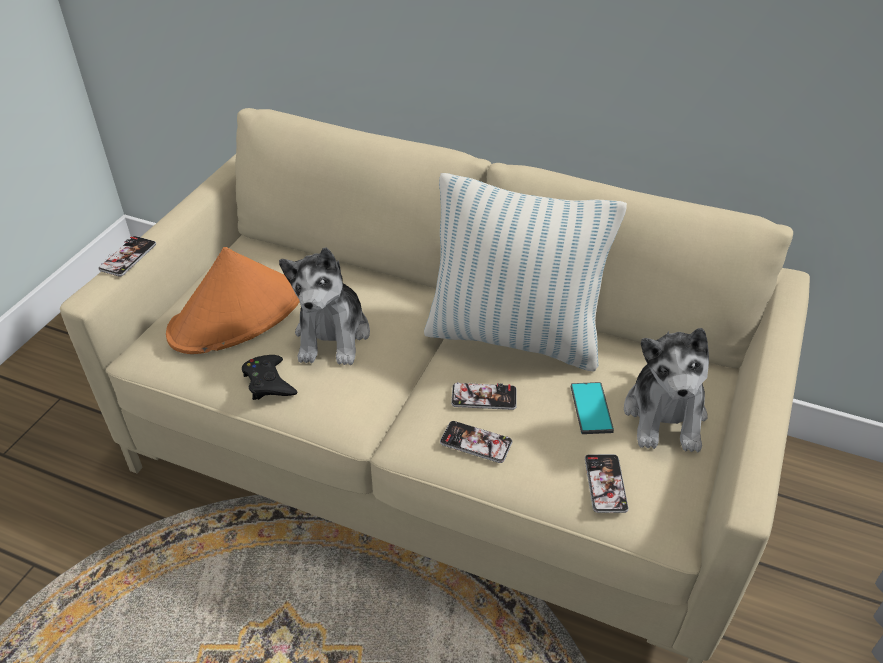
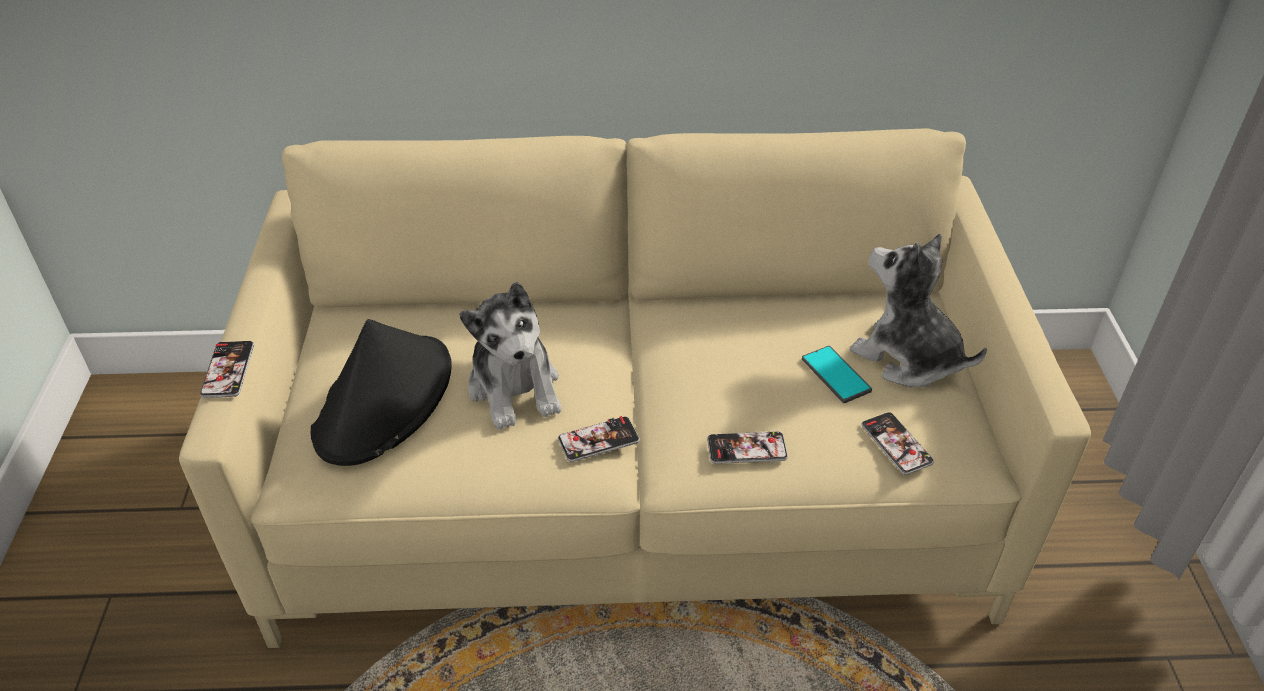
camera: 25 degrees left, 0 degrees up
(237, 314) = (385, 400): orange hat -> black hat
(269, 382) = (478, 464): black game controller -> none
(484, 397) = (724, 399): phone -> phone (598, 440)
(514, 337) = (712, 327): pillow -> none
(665, 415) = (907, 358): plush toy -> plush toy turned 150 degrees clockwise

